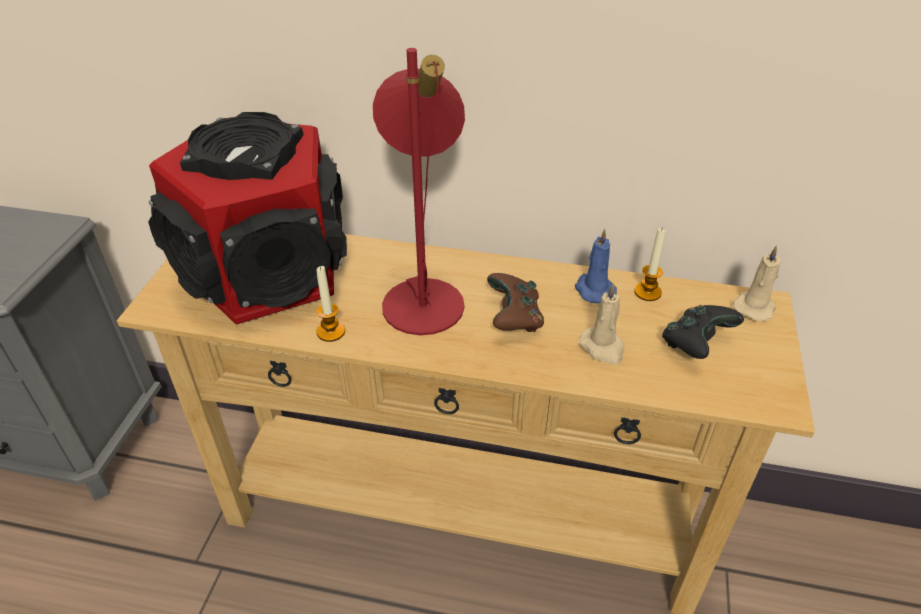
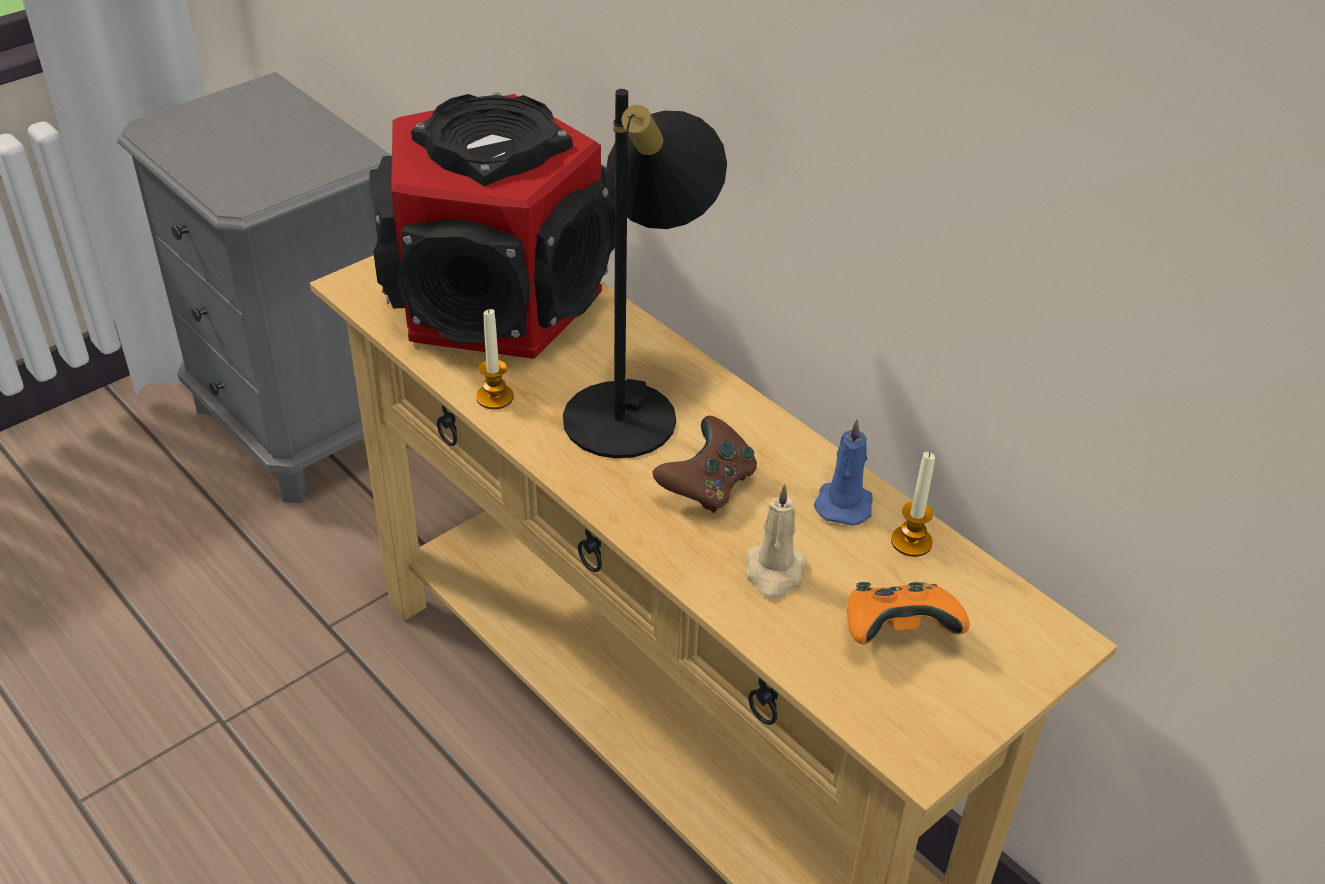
camera: 35 degrees right, 0 degrees up
(425, 295) = (635, 408): red table lamp -> black table lamp
(695, 343) = (897, 632): black game controller -> orange game controller
(754, 306) = (1039, 634): beige candle -> none

